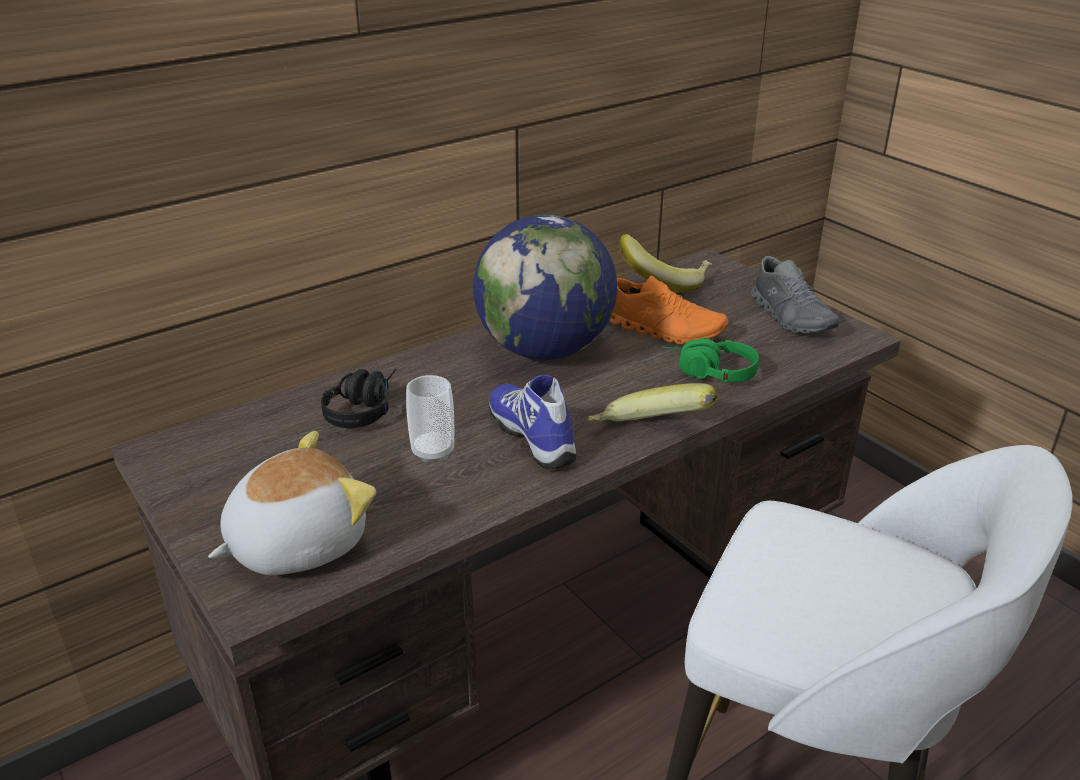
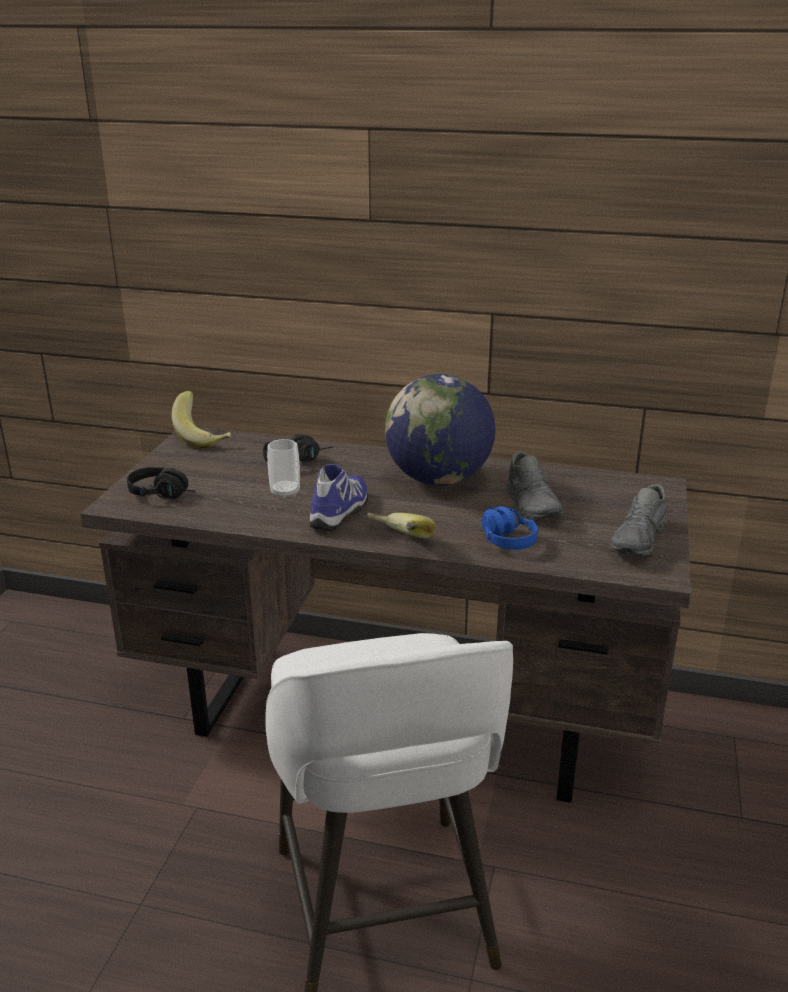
camera: 50 degrees right, 5 degrees down
(295, 542) = (165, 494): plush toy -> black headphones
(665, 281) = (600, 481): banana -> banana (204, 437)
(665, 330) = (532, 504): orange shoe -> grey shoe
(707, 373) = (502, 537): green headphones -> blue headphones

